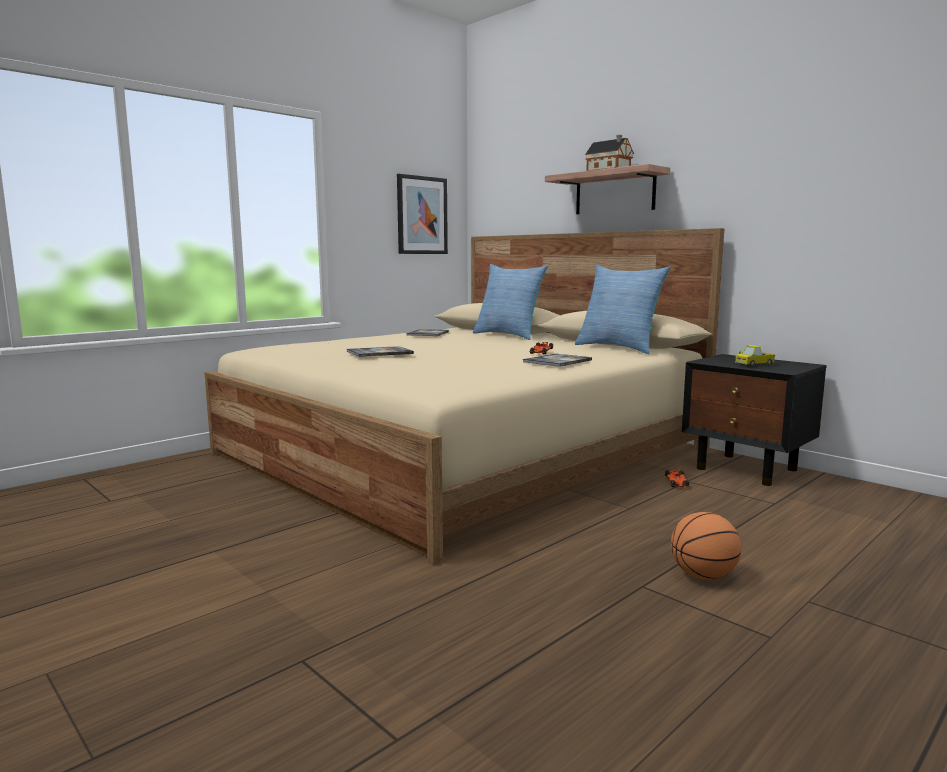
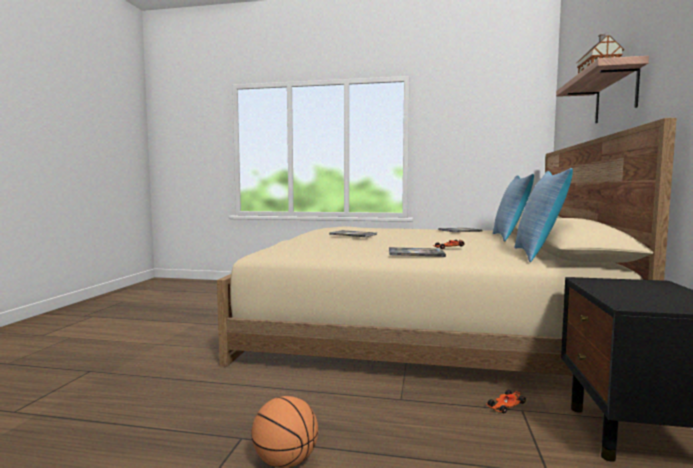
camera: 55 degrees right, 5 degrees down
(422, 215) = (499, 139): picture -> none
(754, 364) = (631, 293): toy truck -> none

